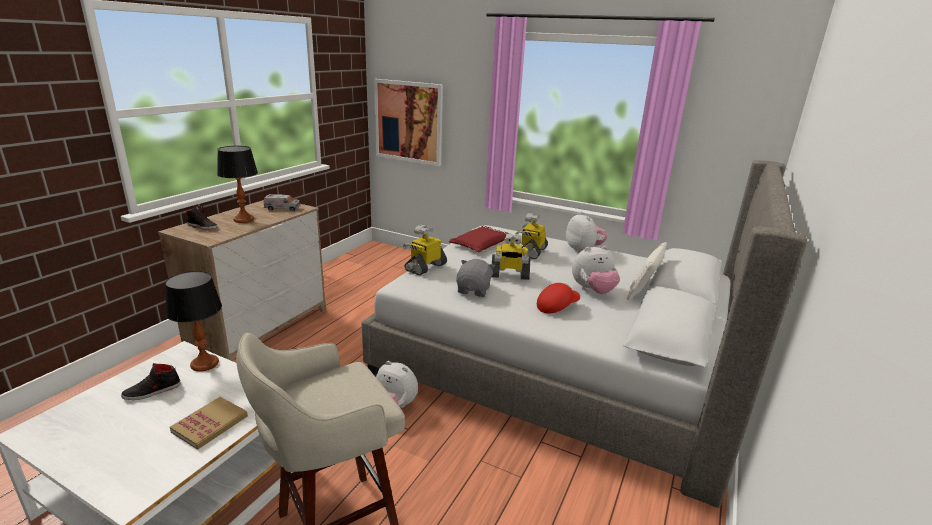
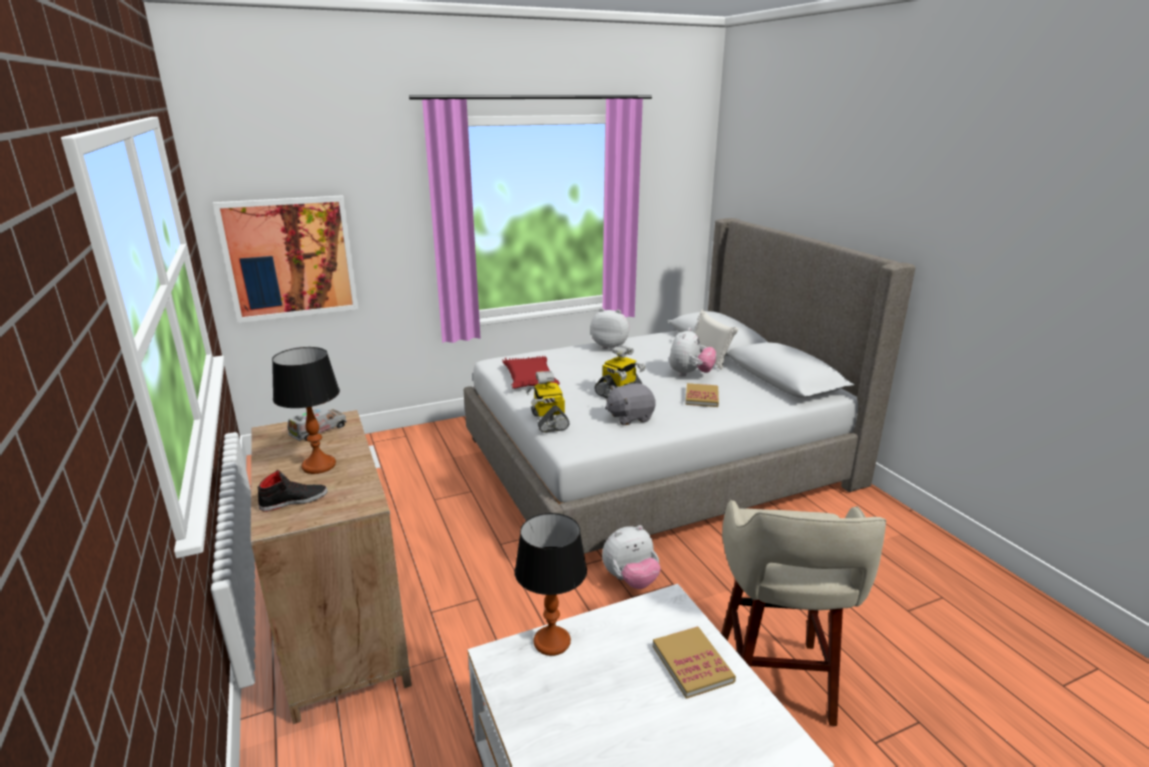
camera: 50 degrees left, 0 degrees up
(152, 391) = (578, 700): black shoe -> none
(474, 290) = (629, 417): grey plush toy -> grey plush toy turned 75 degrees counterclockwise
(531, 252) = (587, 365): toy robot -> none
(556, 306) = (702, 397): red cap -> book

